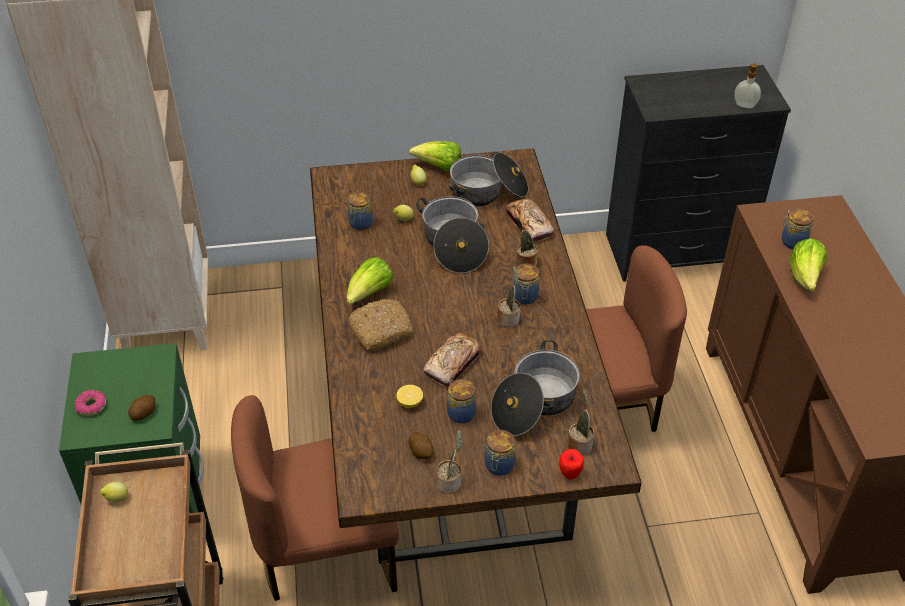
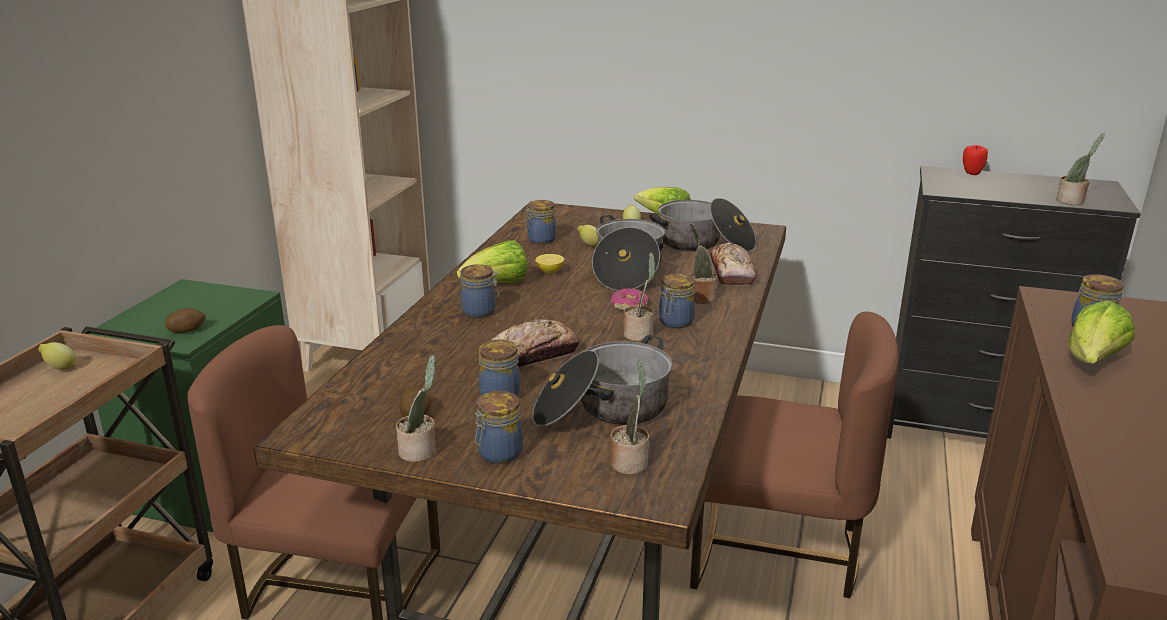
camera: 25 degrees right, 20 degrees down
(92, 406) = (149, 315): donut -> donut (629, 306)
(381, 330) = (480, 312): bread -> jar
(410, 402) = (449, 372): lemon -> lemon (550, 271)
(570, 474) = (588, 488): apple -> apple (971, 173)
(745, 105) = (1072, 201): soap dispenser -> potted plant

